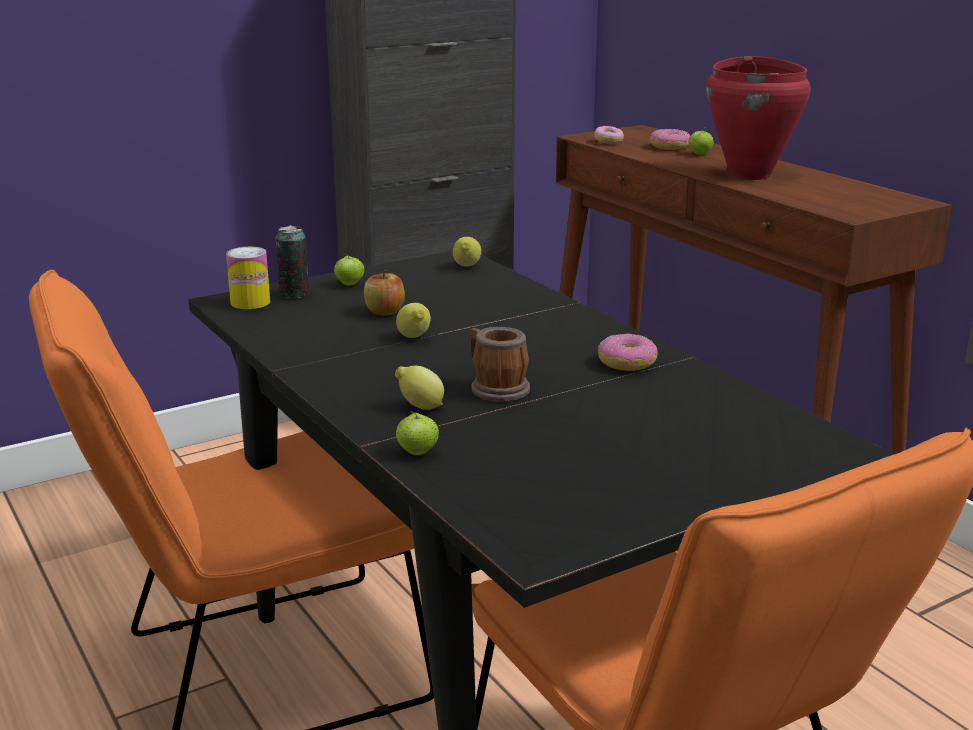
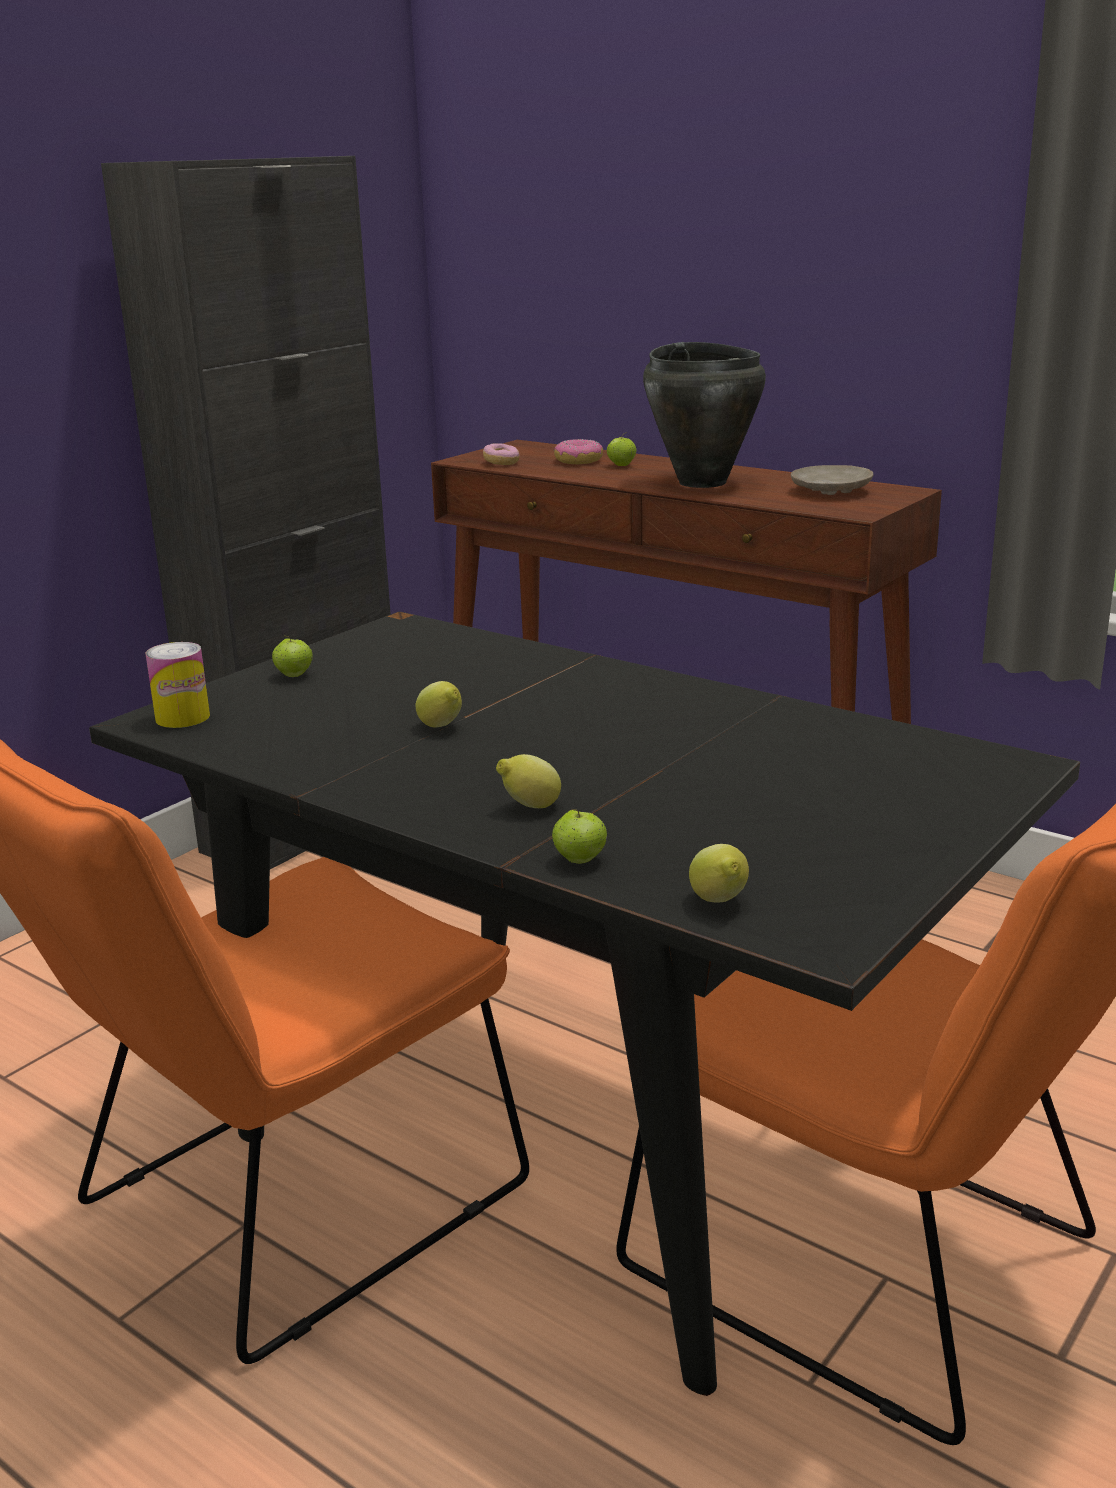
camera: 20 degrees left, 0 degrees up
(294, 294) = (232, 698): can -> none
(385, 312) = (373, 702): apple -> none
(466, 267) = (422, 633): lemon -> lemon (719, 902)
(495, 388) = (597, 768): mug -> none
(627, 363) = (717, 714): donut -> none
(750, 175) = (703, 482): red cooking pot -> black cooking pot
(849, 194) = (830, 491): none -> beige plate

